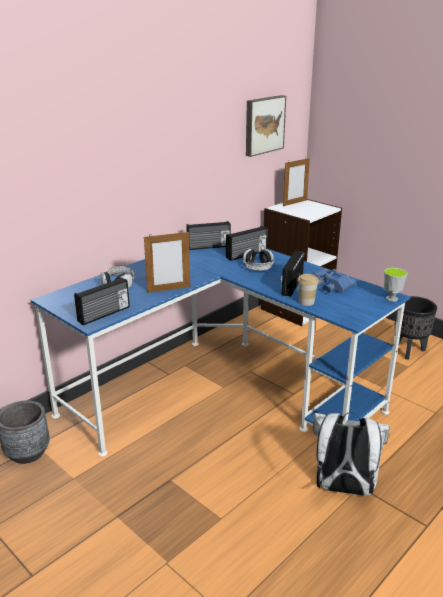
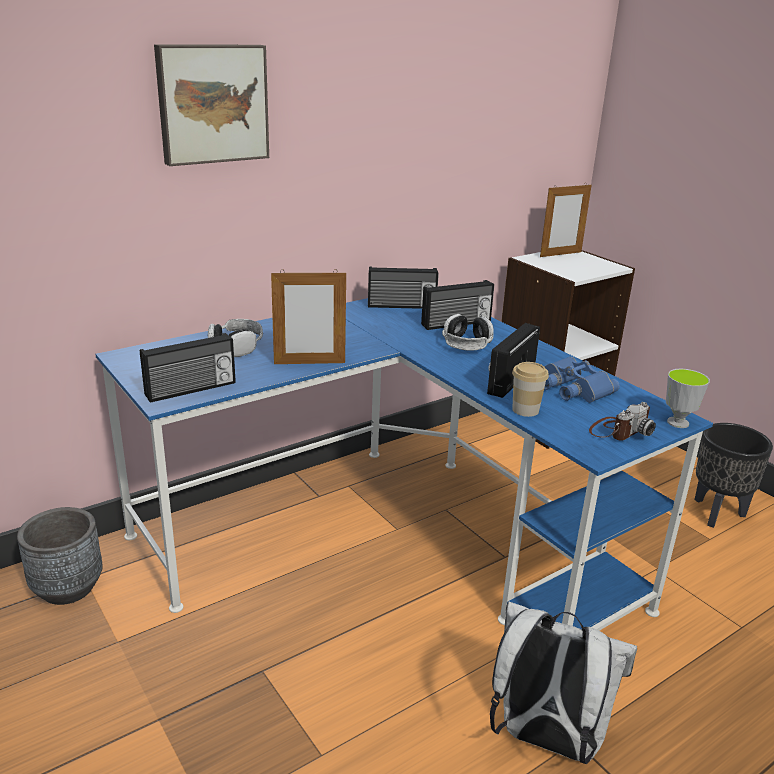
camera: 10 degrees right, 0 degrees up
(263, 125) = (518, 124): picture -> picture (212, 103)
(361, 307) = (618, 430): none -> camera

